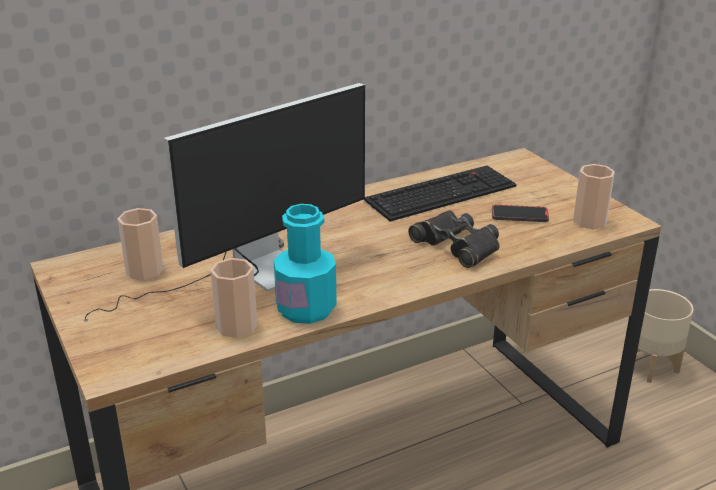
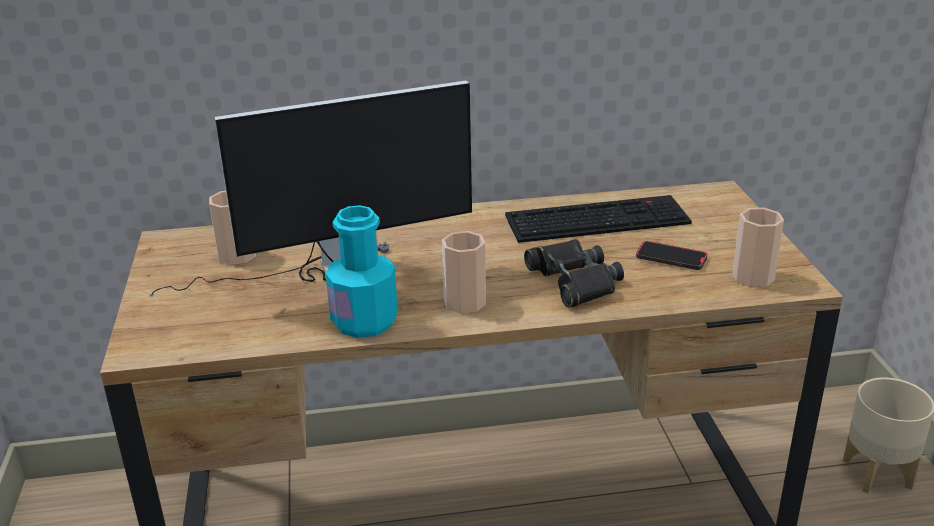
camera: 20 degrees right, 0 degrees up
(236, 326) = (284, 327): cup -> cup (465, 303)

